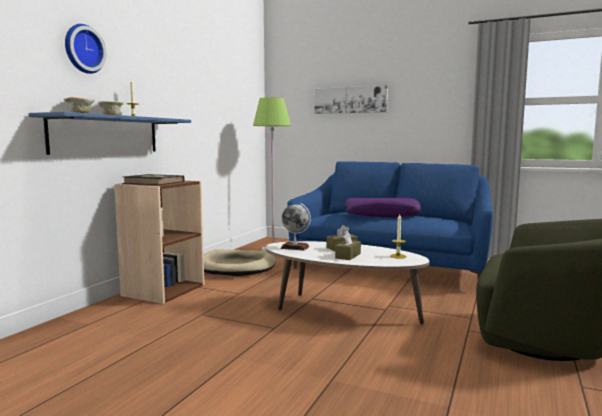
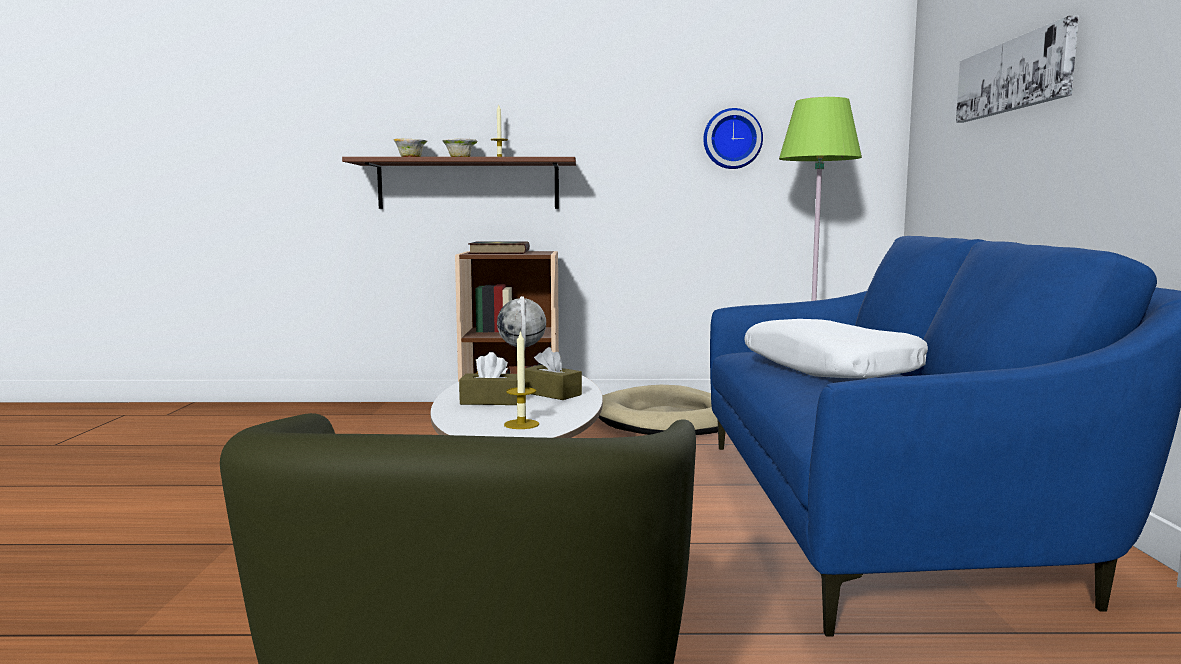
camera: 65 degrees right, 0 degrees up
(82, 49) = (436, 75): wall clock -> wall clock (732, 139)
(106, 135) = (468, 185): blue shelf -> brown shelf
(381, 215) = (830, 368): purple pillow -> white pillow

